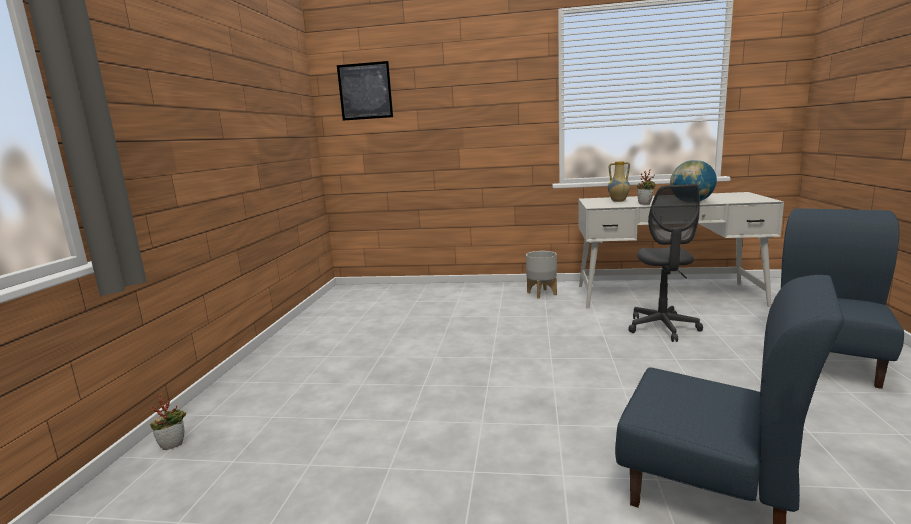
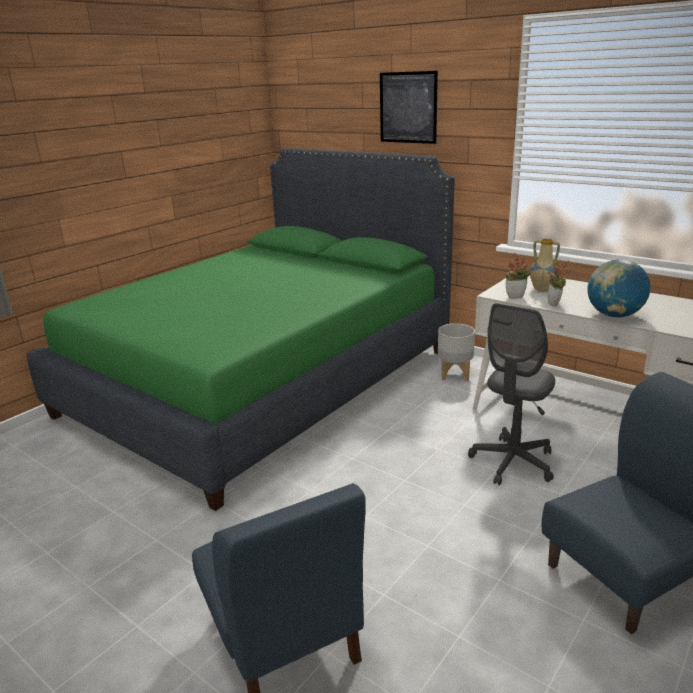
camera: 30 degrees right, 10 degrees up
(173, 444) = (28, 437): potted plant -> potted plant (515, 296)
(365, 91) = (315, 107): picture -> picture (408, 107)
(392, 332) = (263, 381): none -> green bed

